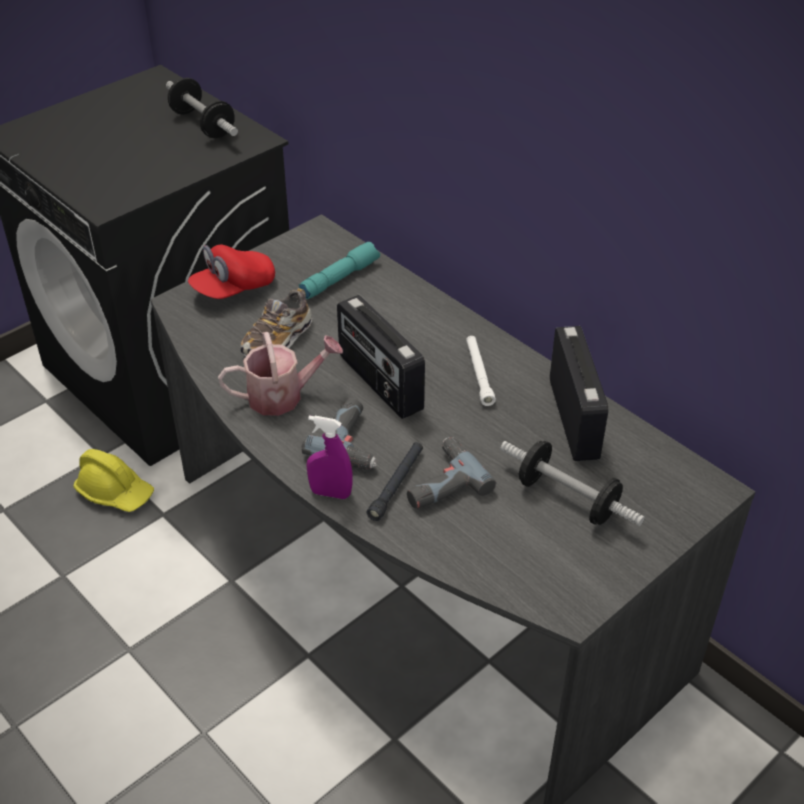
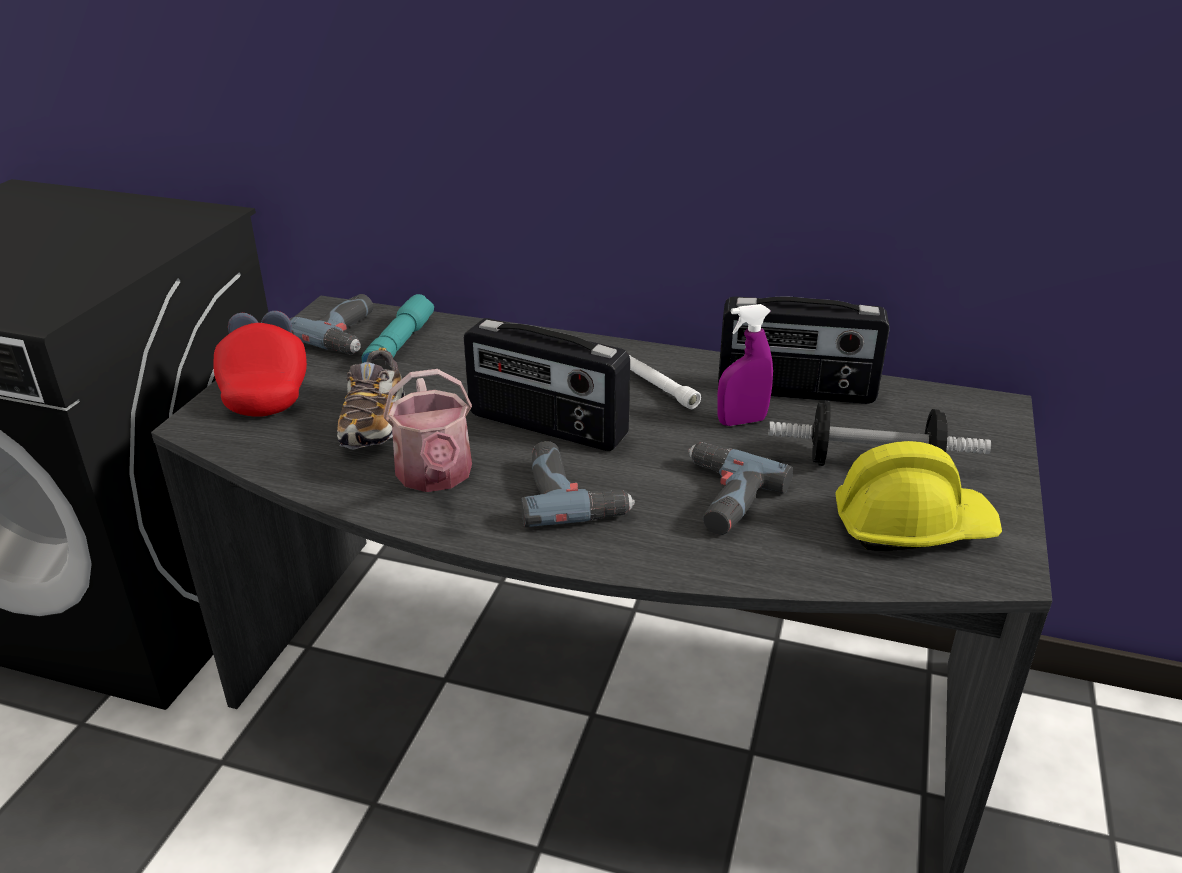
camera: 30 degrees left, 10 degrees down
(115, 492) = (131, 762): yellow hard hat -> yellow hard hat (911, 526)
(203, 124) = (122, 215): dumbbell -> none
(233, 288) = (266, 389): red cap -> red cap turned 150 degrees clockwise
(283, 396) = (435, 476): watering can -> watering can turned 120 degrees clockwise
(314, 258) = (349, 334): none -> power drill
(330, 493) = (600, 558): purple spray bottle -> purple spray bottle (741, 421)
(396, 484) = (672, 519): black flashlight -> none
(575, 419) = (795, 391): radio -> radio turned 135 degrees clockwise

